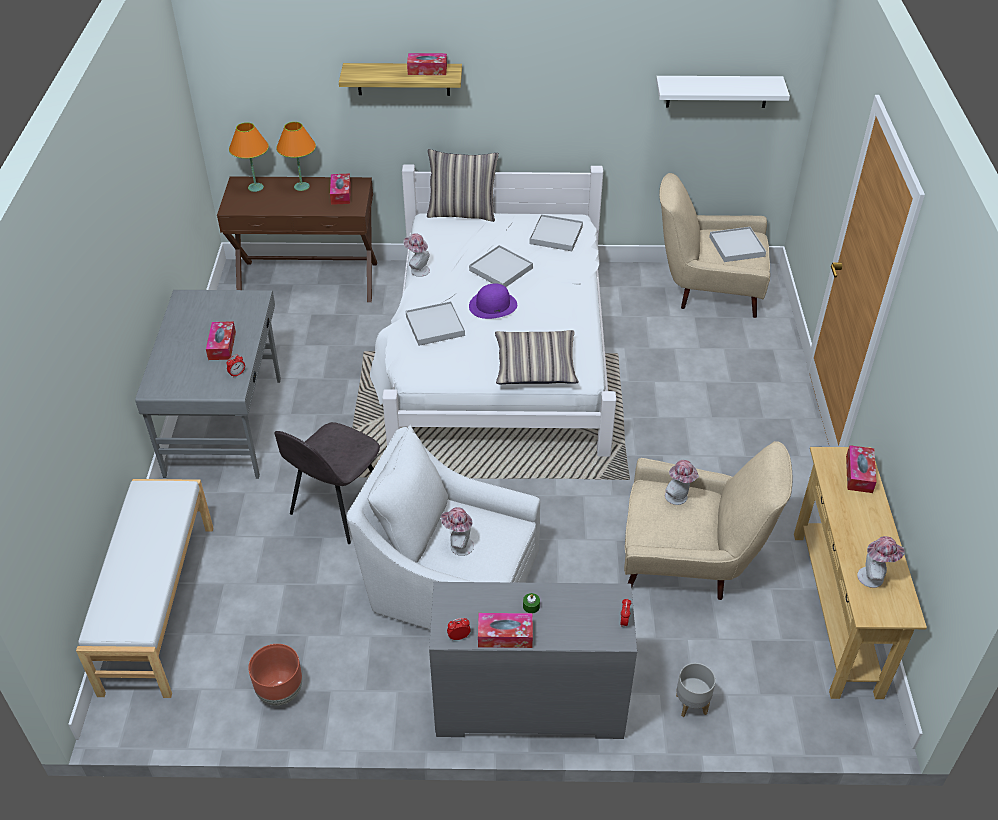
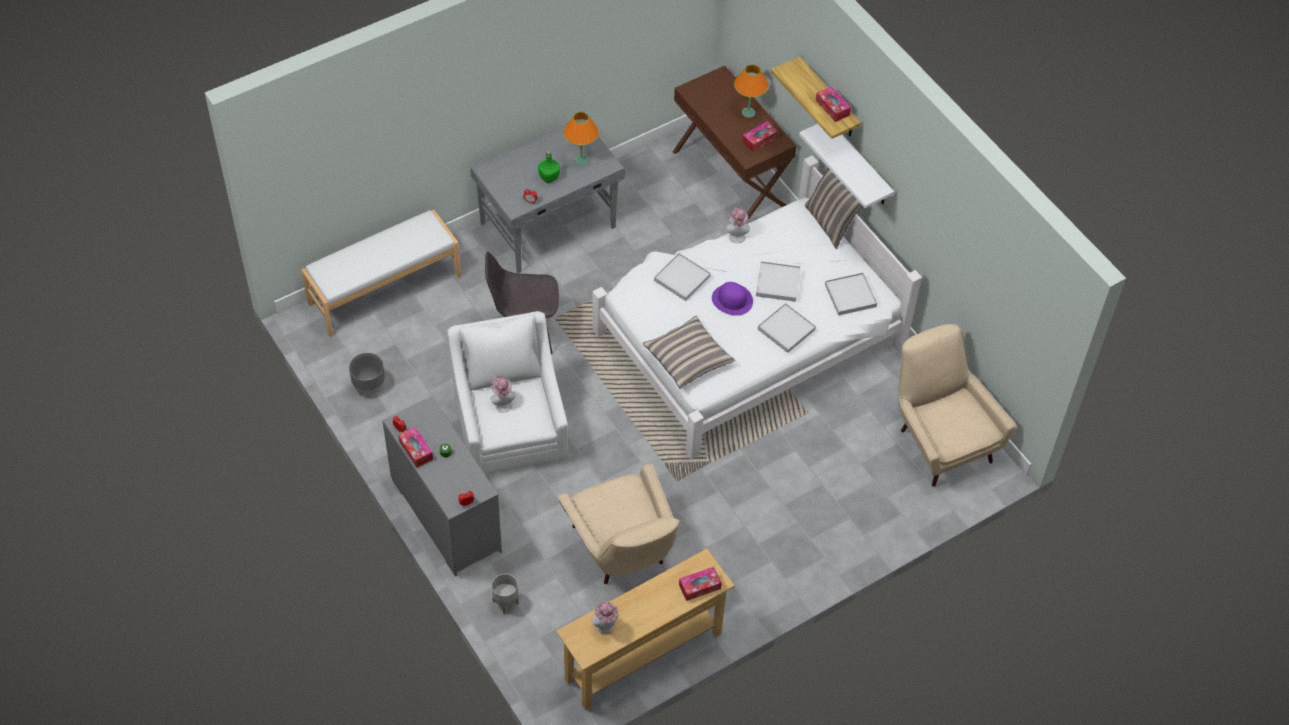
camera: 55 degrees right, 10 degrees up
(222, 346) = (549, 177): tissue box -> green bottle
(255, 187) = (724, 88): orange table lamp -> orange table lamp (581, 160)
(280, 692) = (369, 386): brown planter -> grey planter
(679, 497) = (635, 503): hat -> none
(717, 91) = (1002, 296): white shelf -> white shelf (858, 164)
(737, 247) = (959, 423): white tray -> white tray (786, 329)

